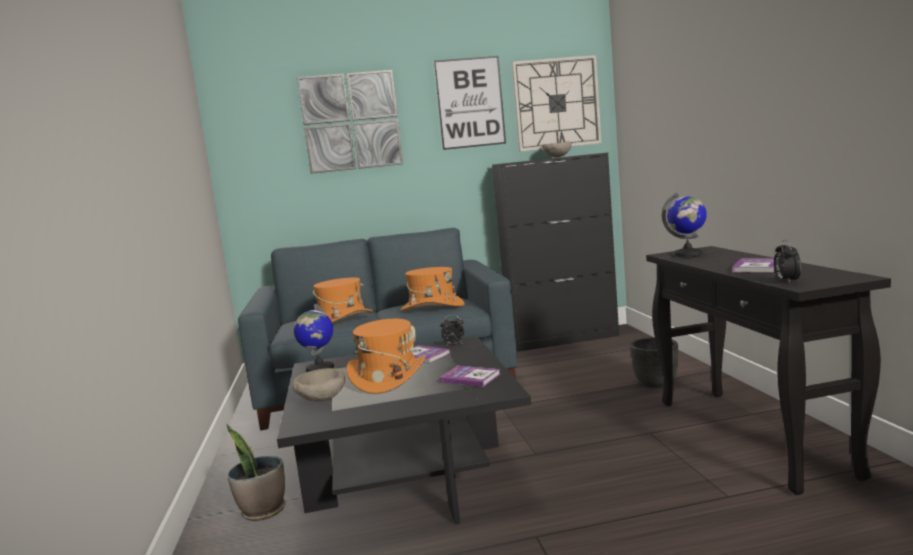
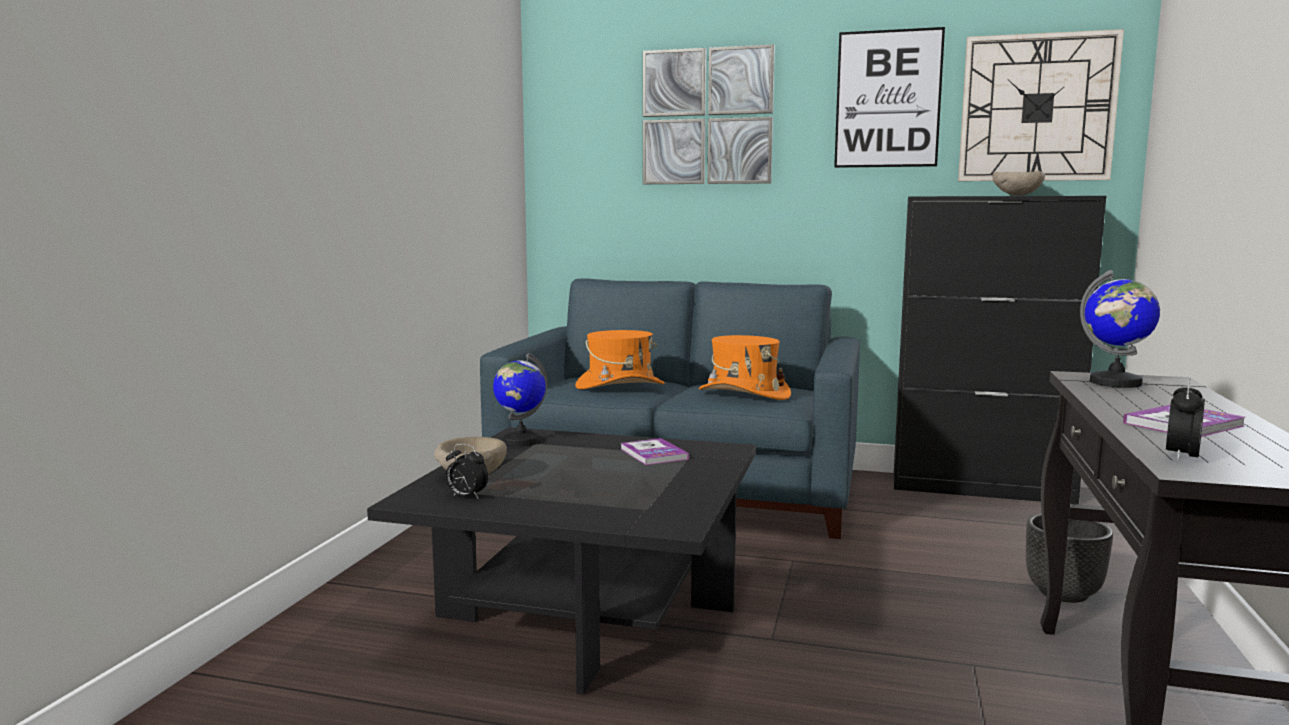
camera: 25 degrees right, 0 degrees up
(262, 511) = (399, 599): potted plant -> none
(388, 377) = (575, 470): orange hat -> none
(454, 344) = (710, 449): alarm clock -> alarm clock (466, 496)
(470, 378) = (664, 497): book -> none

